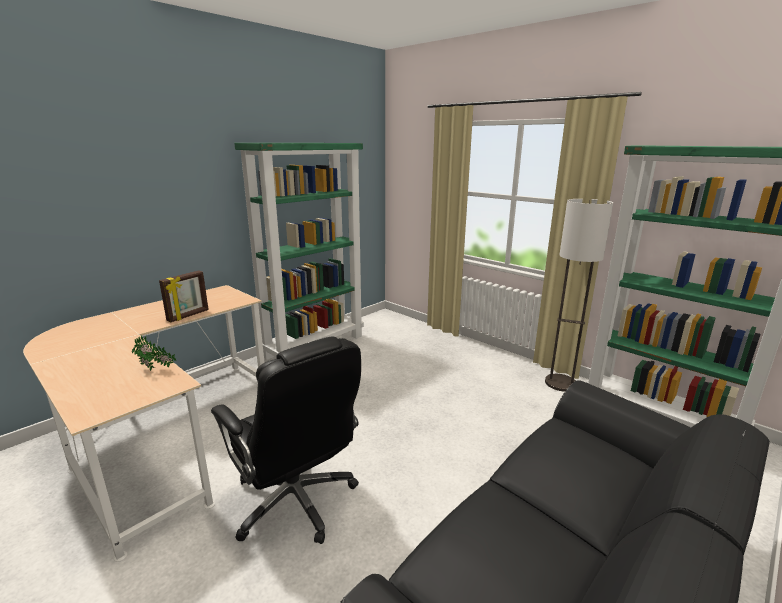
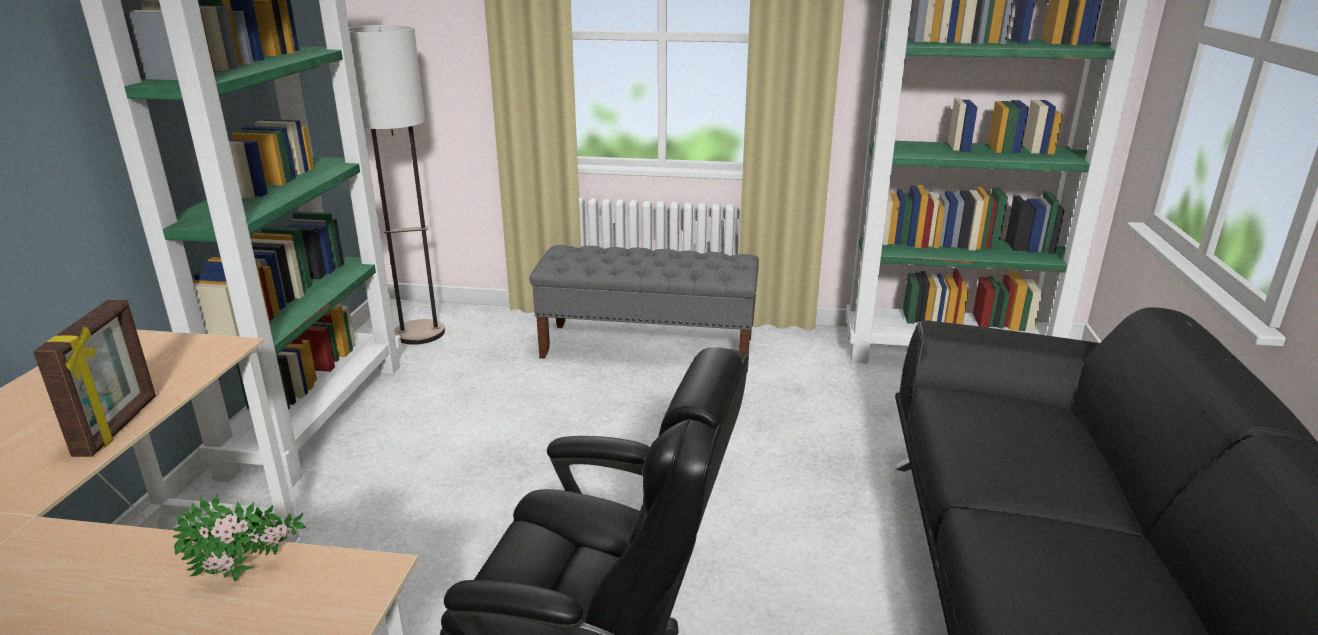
camera: 35 degrees left, 5 degrees up
(476, 360) = (648, 347): none -> grey bench
(561, 383) = (797, 343): floor lamp -> floor lamp (420, 333)

